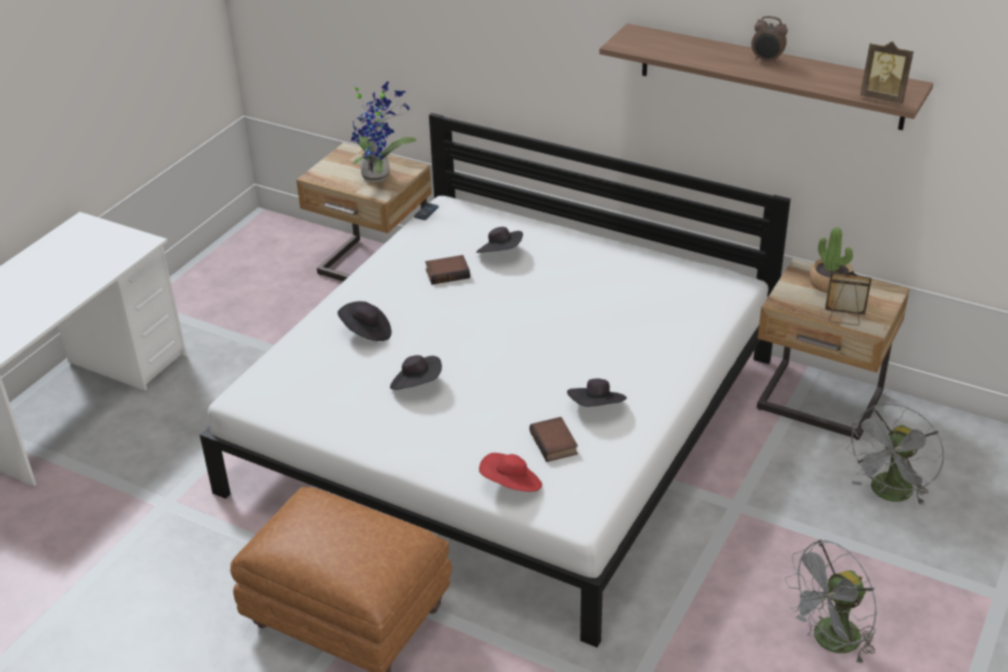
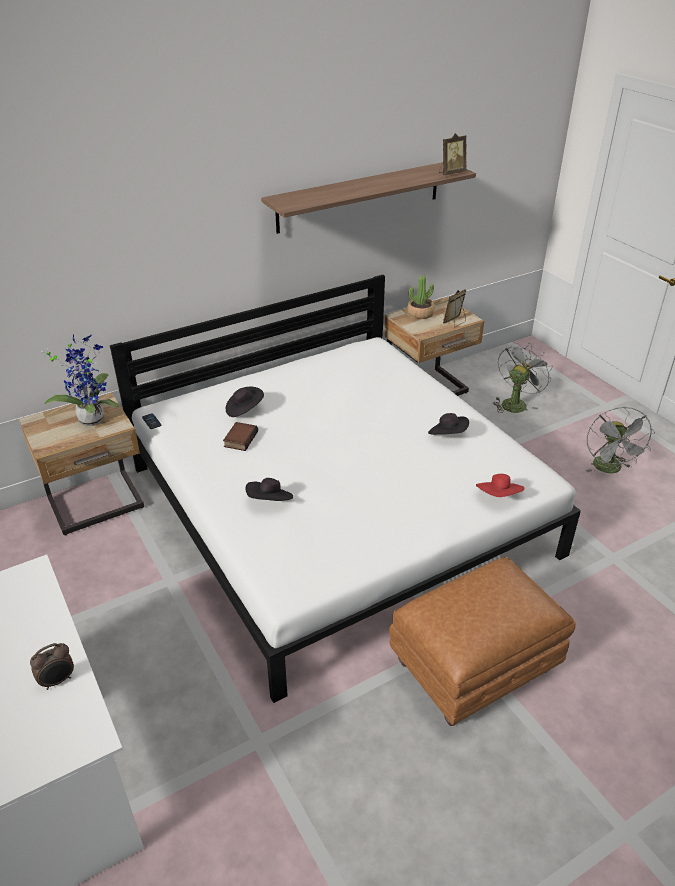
camera: 60 degrees left, 0 degrees up
(417, 385) = (356, 499): black hat -> none
(555, 443) = (470, 464): book -> none
(767, 60) = (370, 182): alarm clock -> alarm clock (58, 680)
(889, 495) = (515, 403): grey fan -> grey fan turned 120 degrees counterclockwise

